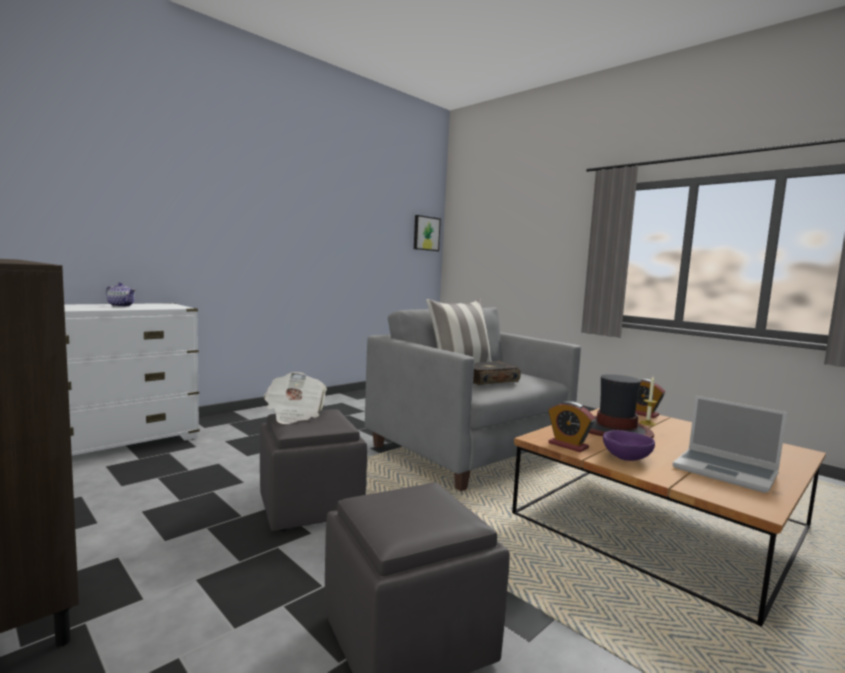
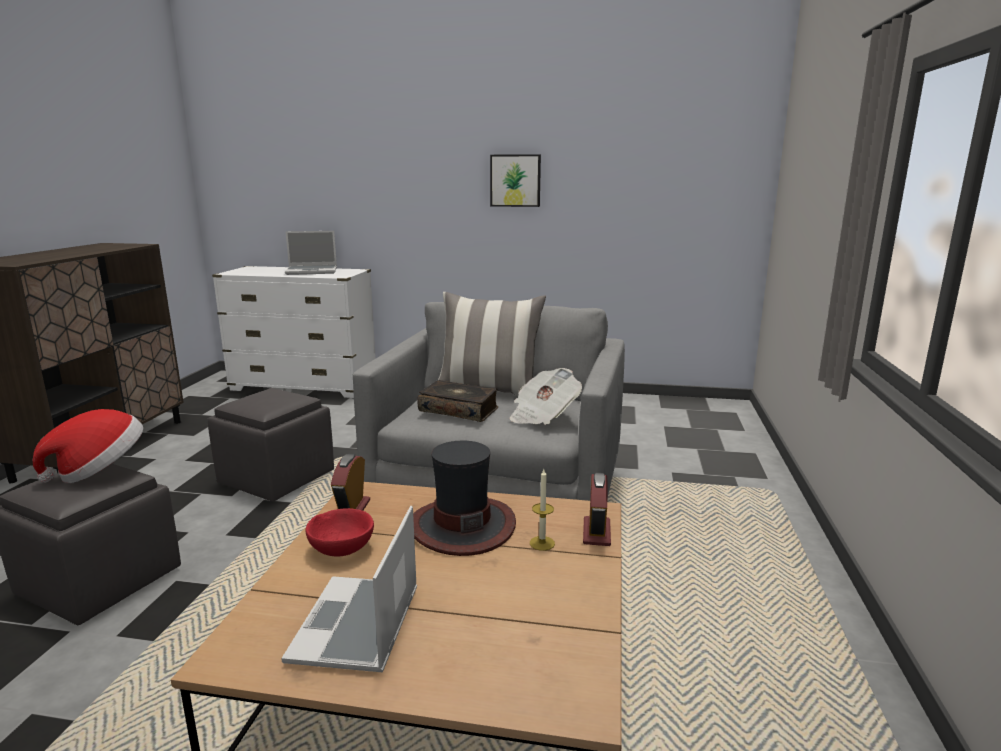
camera: 55 degrees right, 10 degrees up
(121, 306) = (312, 271): teapot -> laptop
(294, 414) = (269, 392): newspaper -> newspaper (543, 415)
(403, 495) = (100, 471): none -> hat
(426, 233) = (733, 170): picture -> picture (515, 180)
(626, 457) = (342, 549): purple bowl -> red bowl

